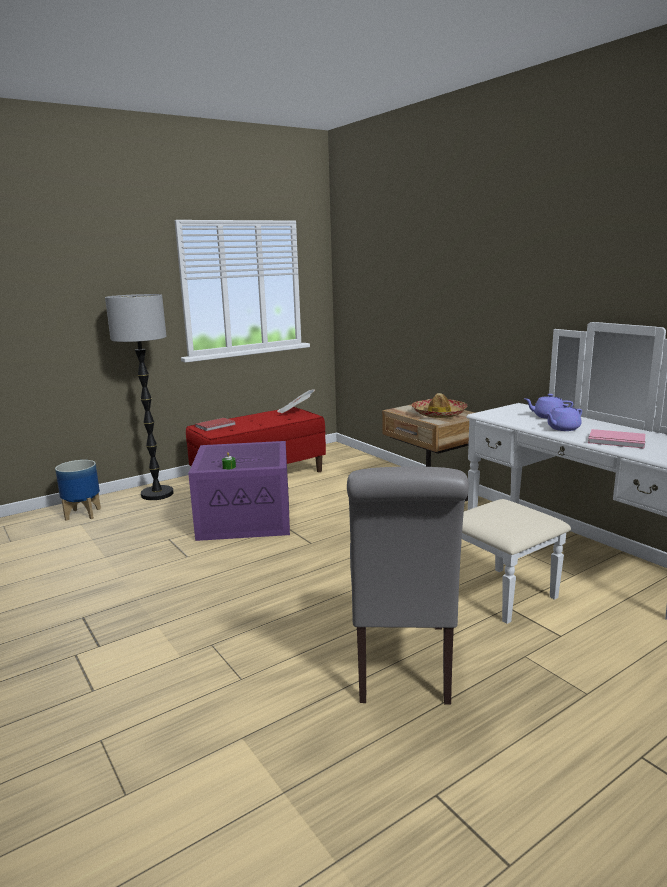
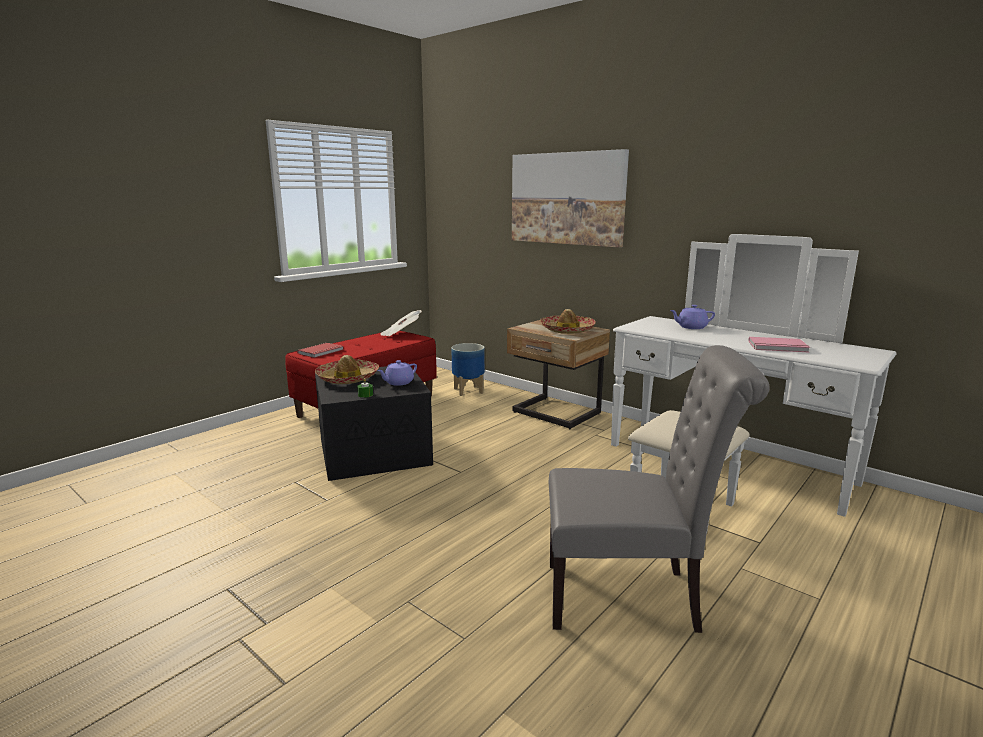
camera: 15 degrees left, 0 degrees up
(84, 514) = (173, 461): planter -> planter (469, 391)
(157, 494) = (256, 432): floor lamp -> none
(224, 451) = (348, 378): none -> hat
(246, 518) = (375, 451): purple storage box -> black storage box
(402, 667) = (631, 597): grey chair -> grey chair turned 75 degrees counterclockwise
(447, 283) = (567, 198): none -> picture
(562, 428) = (717, 337): purple teapot -> purple teapot (398, 383)

